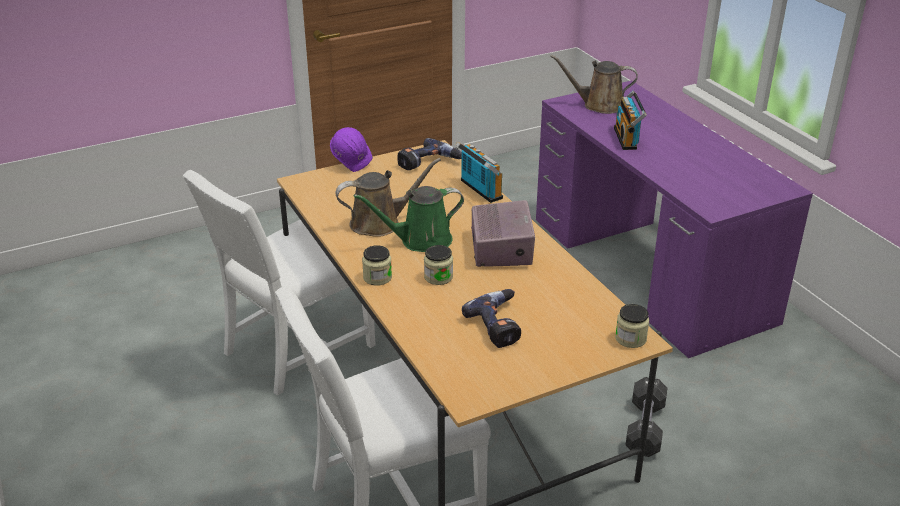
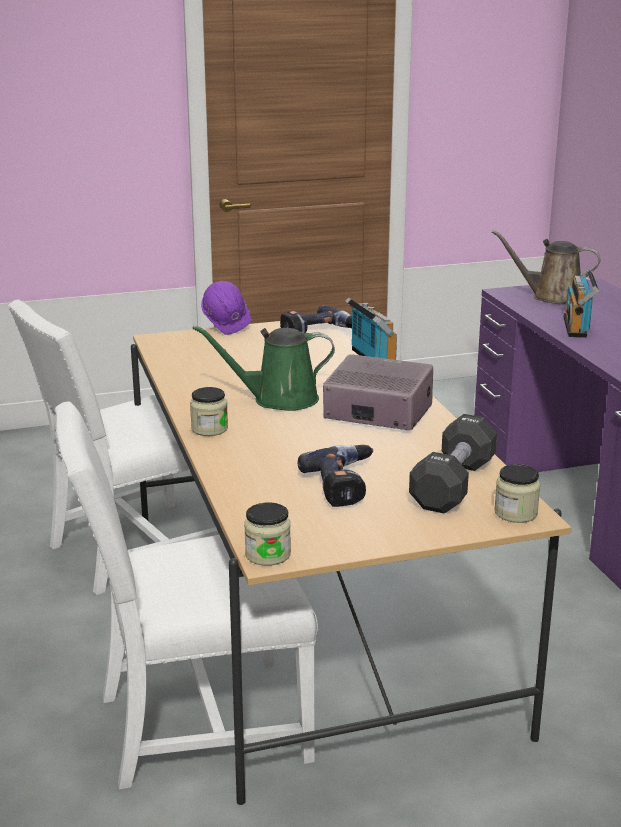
camera: 10 degrees right, 10 degrees down
(380, 223) = (236, 380): brown watering can -> none
(438, 277) = (285, 434): jar -> jar (268, 554)
(501, 248) = (377, 413): radio -> radio turned 75 degrees counterclockwise
(645, 428) = (560, 679): black dumbbell -> black dumbbell (453, 484)

